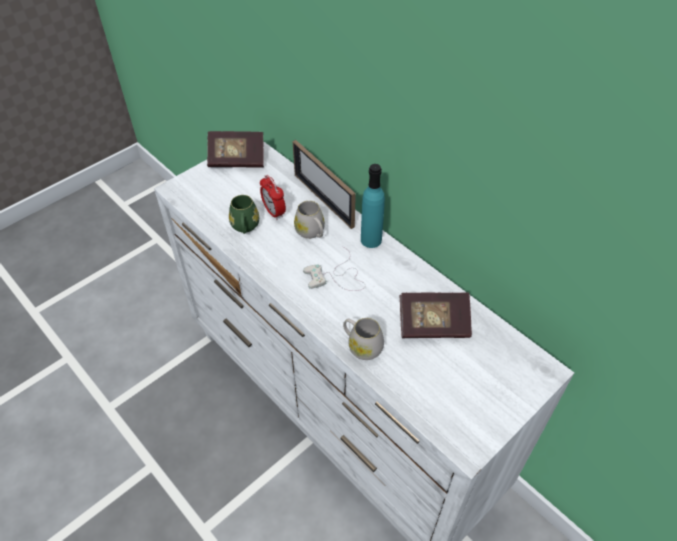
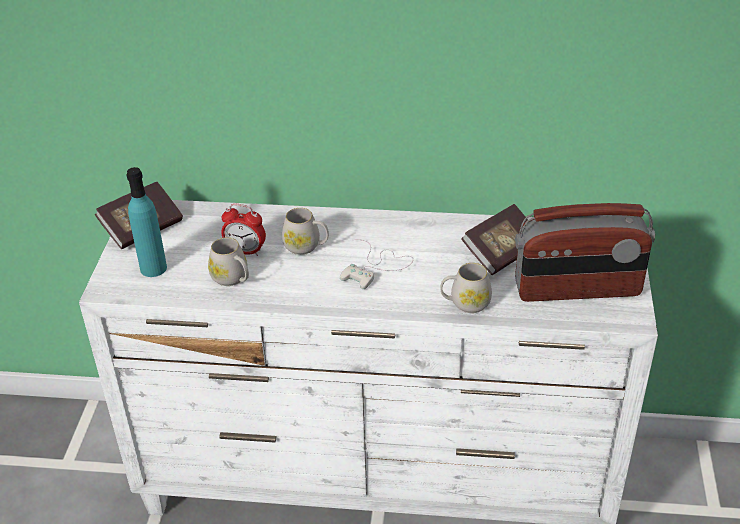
camera: 40 degrees left, 10 degrees down
(245, 227) = (232, 279): green mug -> white mug
(323, 200) = (282, 215): picture frame -> none
(371, 240) = (369, 222): turquoise bottle -> turquoise bottle (153, 268)
(454, 394) = (577, 289): none -> radio

